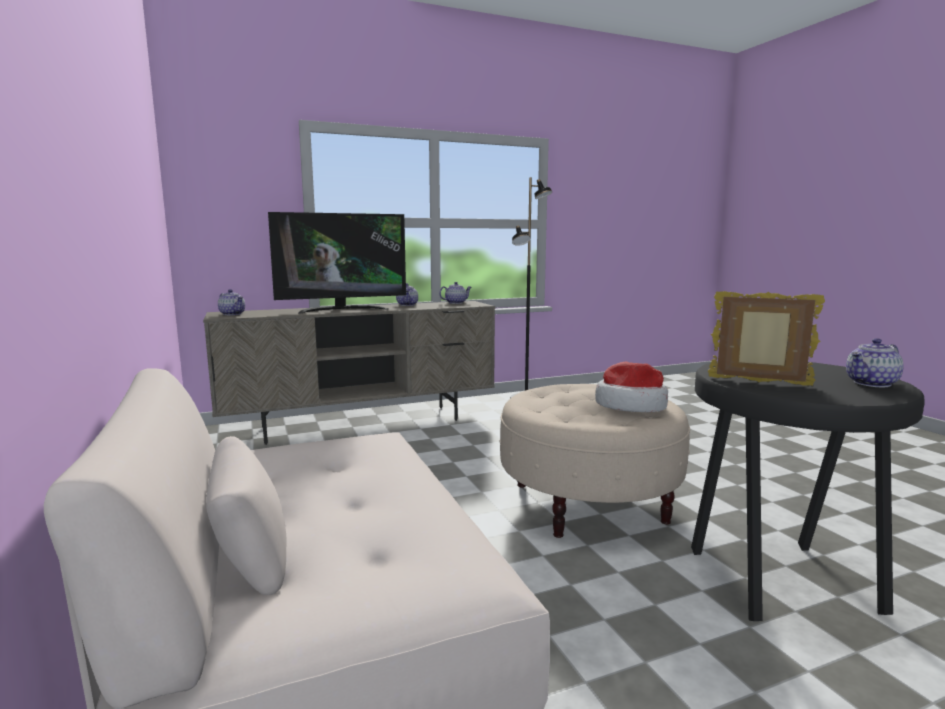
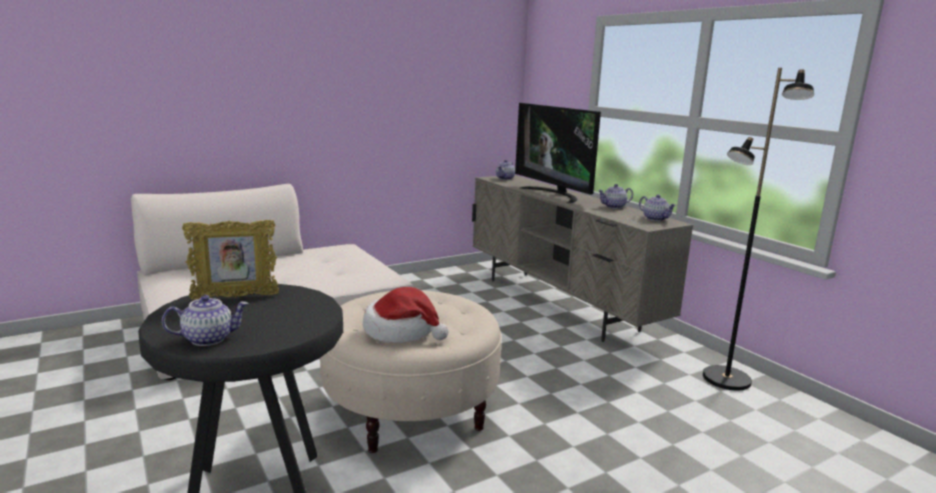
camera: 80 degrees right, 5 degrees up
(759, 382) = (235, 297): picture frame -> picture frame turned 60 degrees clockwise
(872, 383) = (209, 338): teapot -> teapot turned 105 degrees clockwise

